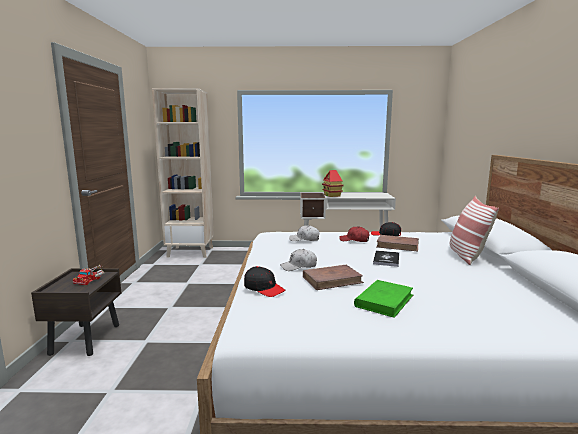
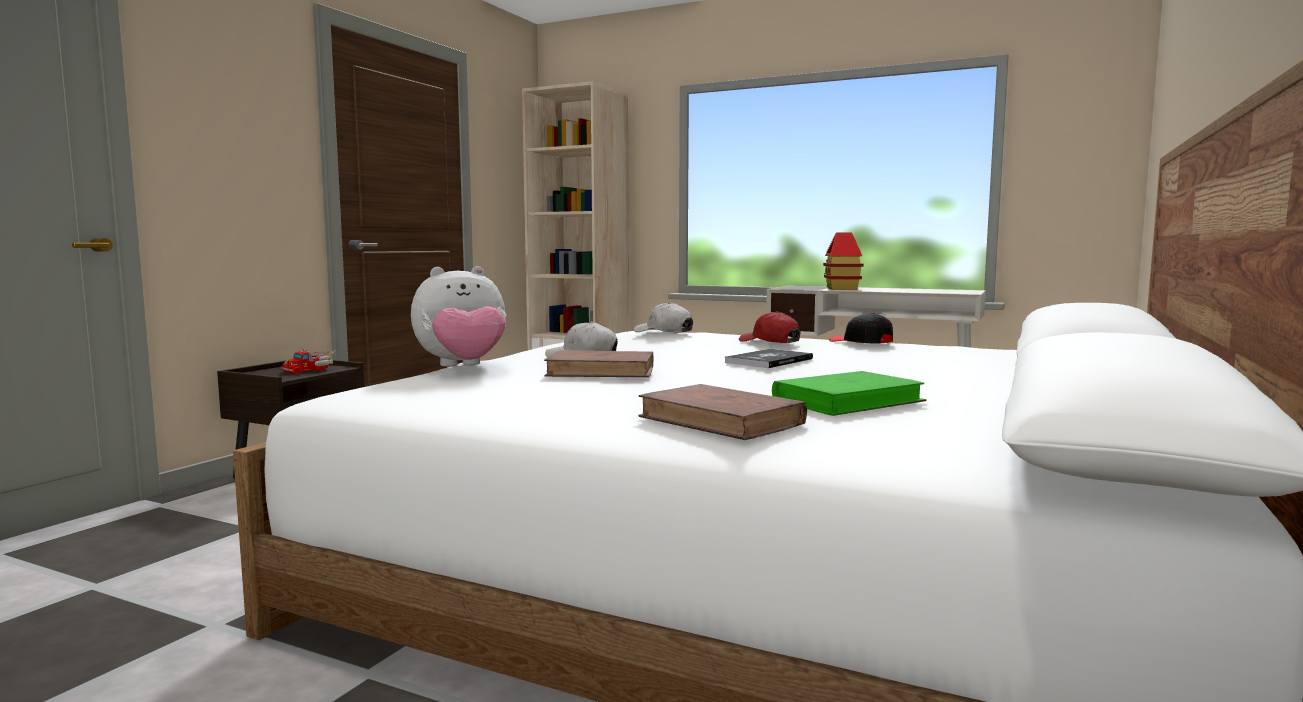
camera: 25 degrees right, 5 degrees down
(264, 288) = (463, 366): black cap -> plush toy
(384, 301) = (631, 394): green book -> green book (848, 401)
(398, 245) = (844, 351): brown book -> brown book (721, 420)
(466, 255) = (981, 373): pillow -> none

